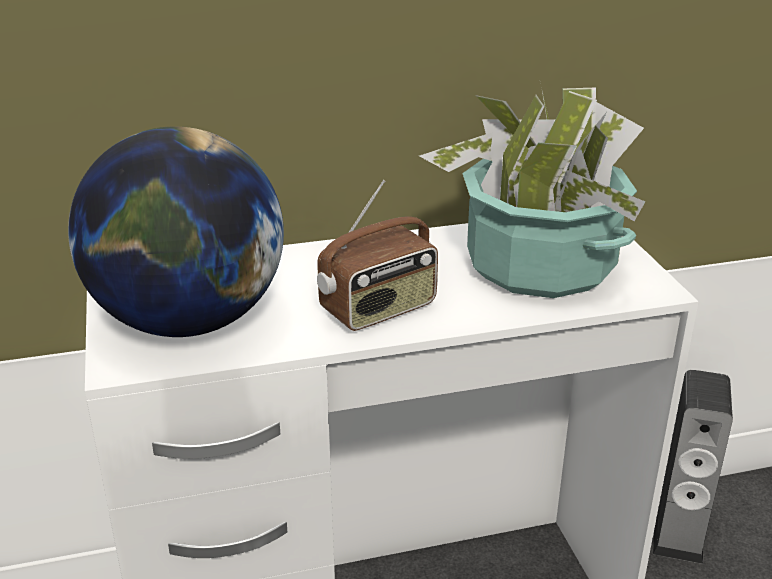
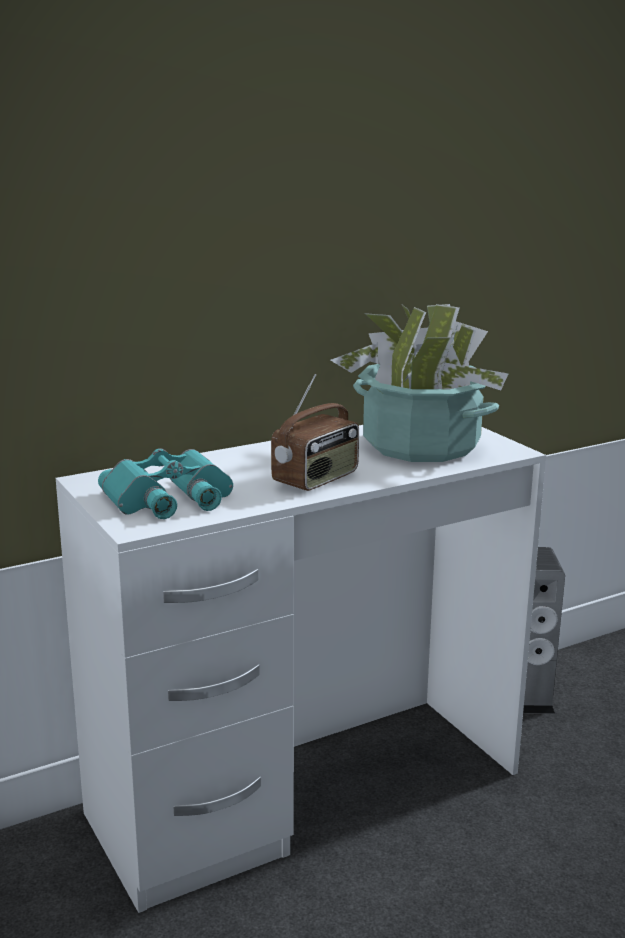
camera: 15 degrees left, 10 degrees down
(188, 321) = (170, 499): globe -> turquoise binoculars

